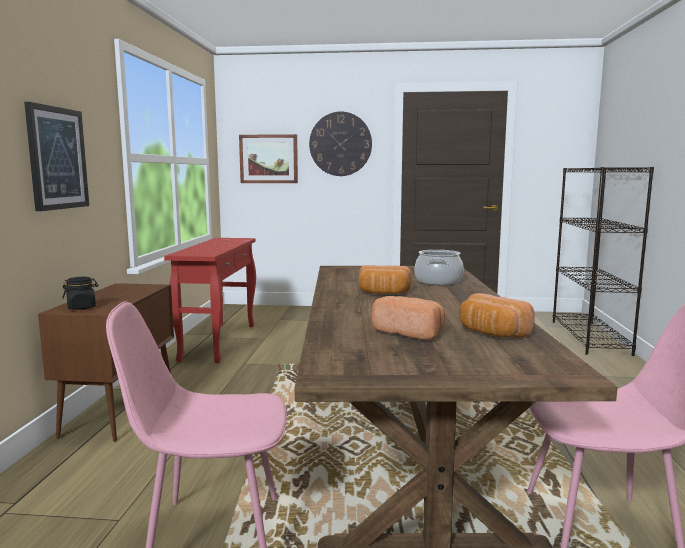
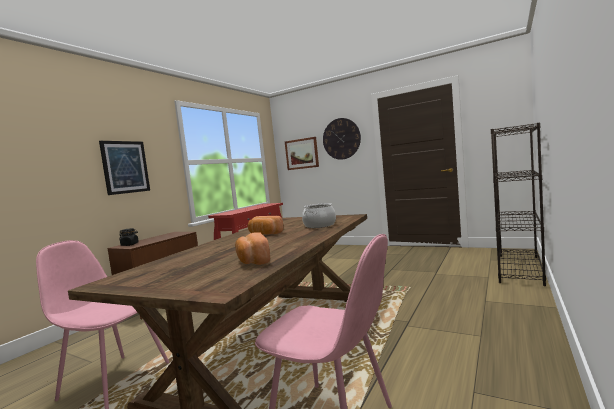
camera: 25 degrees right, 5 degrees down
(410, 332) = (208, 259): bread -> none

